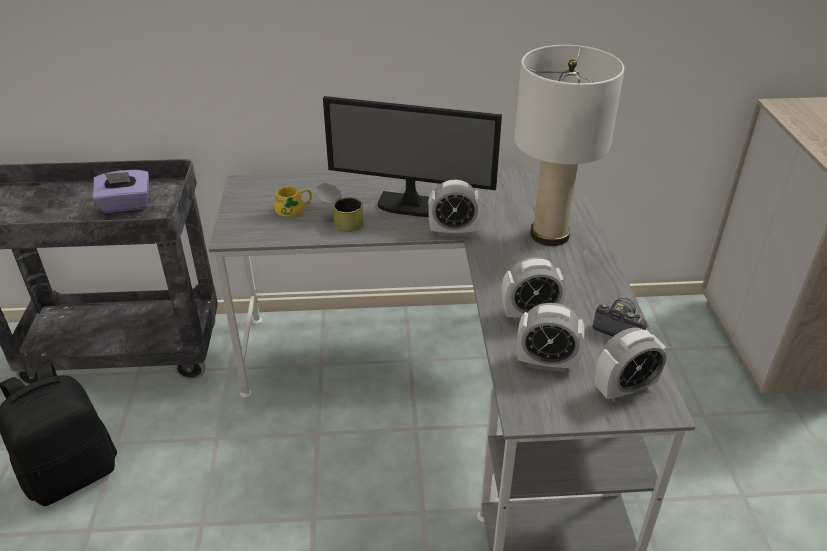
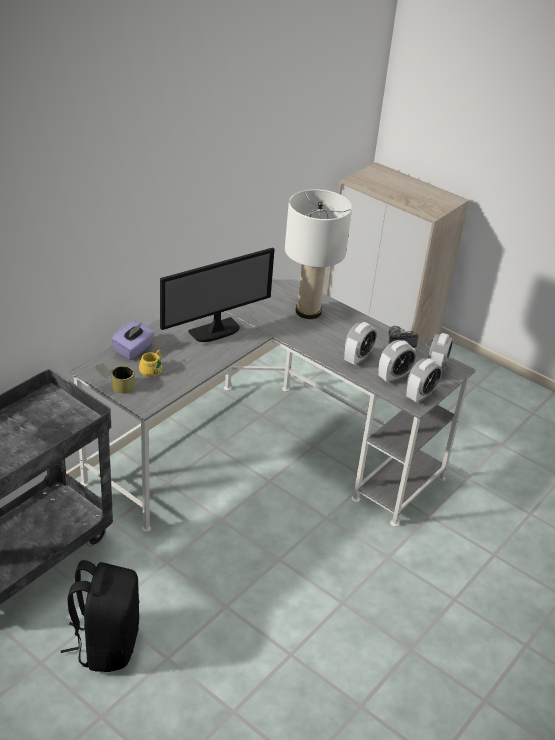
camera: 50 degrees left, 0 degrees up
(126, 205) = (40, 424): purple tissue box -> purple tissue box (133, 350)
(341, 221) = (192, 361): can -> can (115, 387)
(453, 231) = (261, 335): alarm clock -> alarm clock (420, 395)

